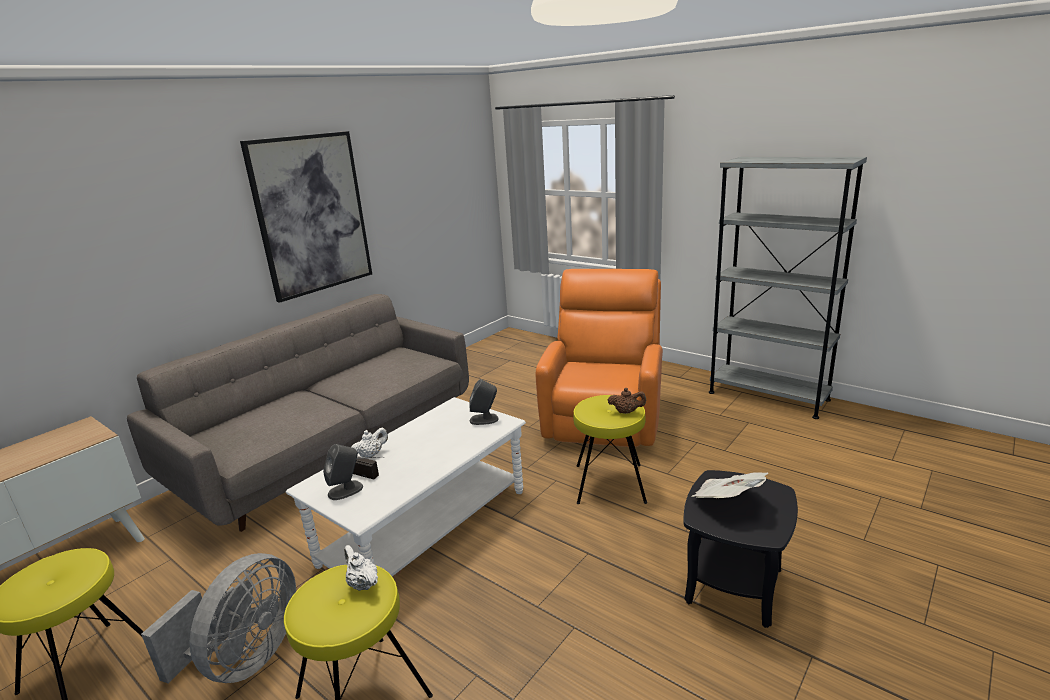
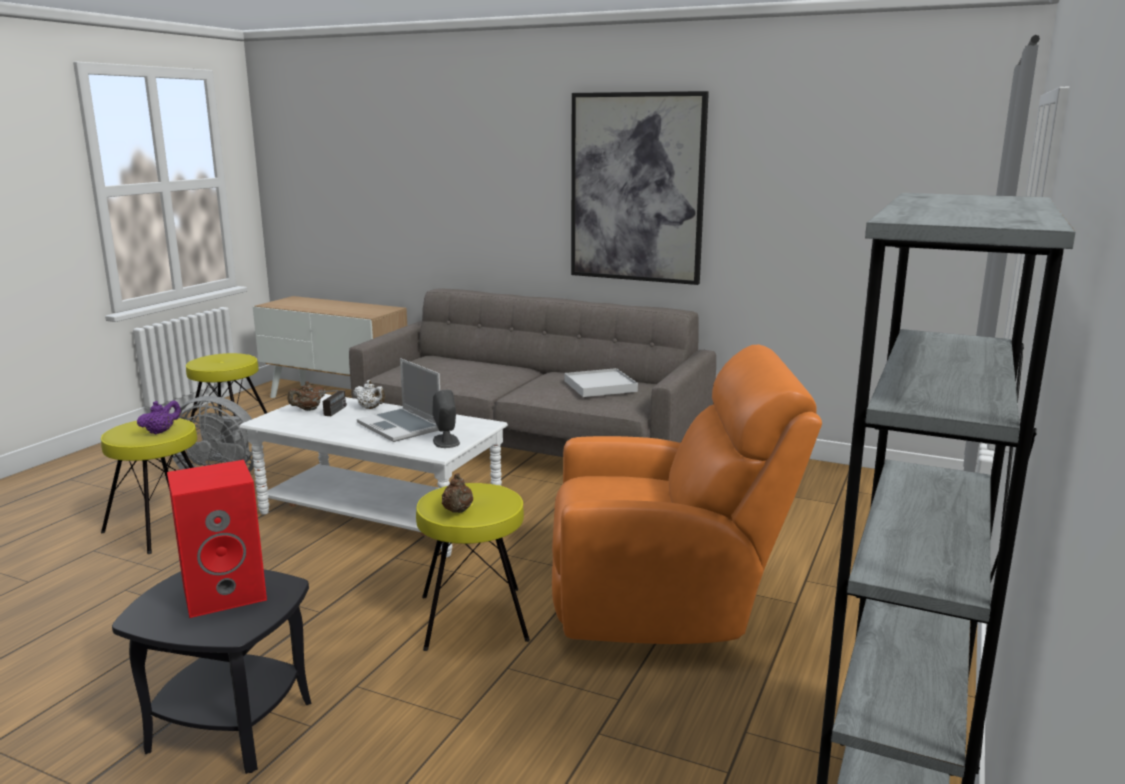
camera: 75 degrees right, 5 degrees down
(346, 490) = (308, 409): grey speaker -> brown teapot
(362, 583) = (161, 431): white teapot -> purple teapot
(389, 364) = (600, 386): none -> white tray
(436, 438) = (401, 427): none -> laptop
(727, 500) = (226, 592): newspaper -> red speaker

